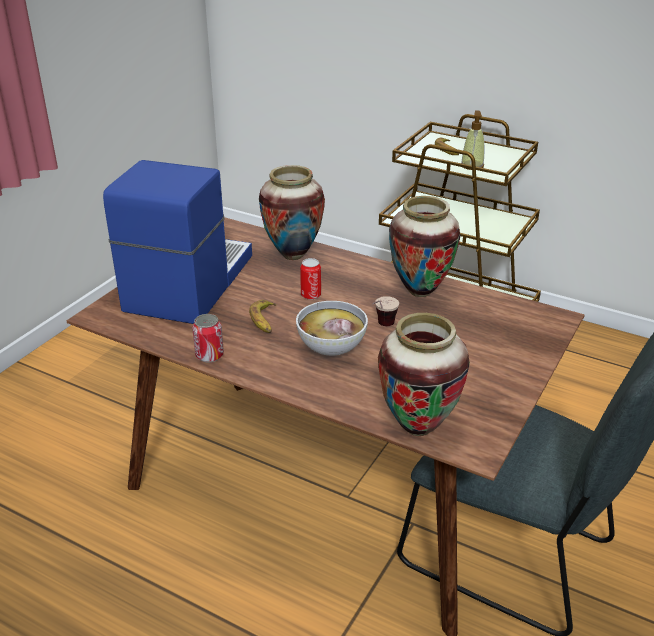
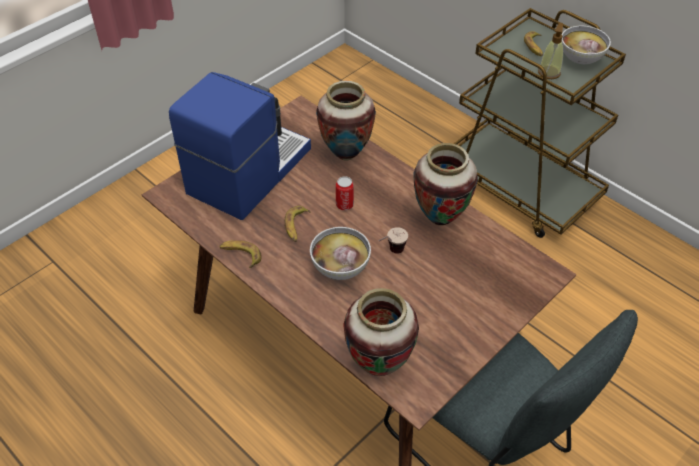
camera: 15 degrees right, 15 degrees up
(209, 355) = (240, 255): can -> banana
(495, 154) = (580, 59): none -> bowl

